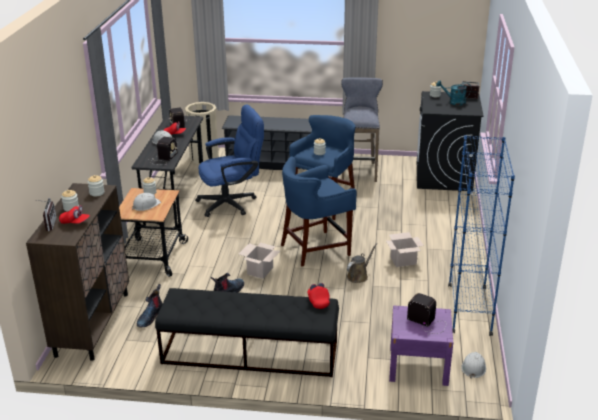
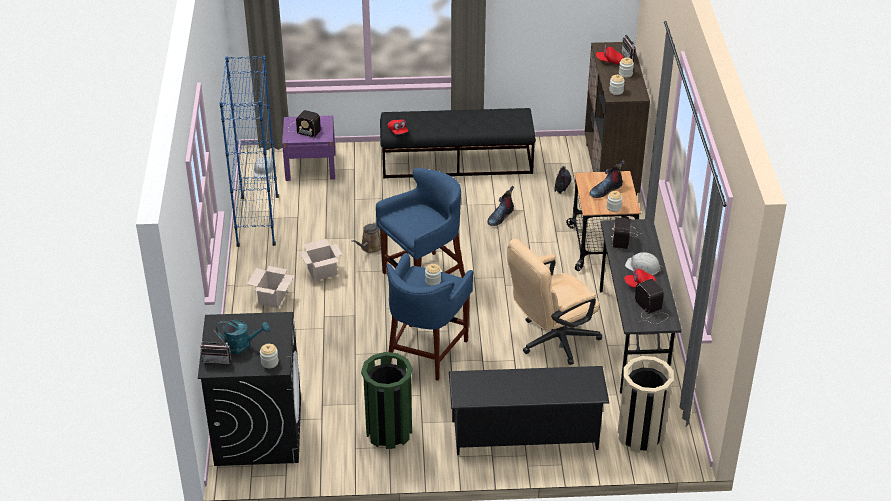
camera: 170 degrees right, 10 degrees up
(146, 205) = (605, 189): white hard hat -> boot
(232, 203) = (551, 341): blue office chair -> beige office chair
(260, 270) = (477, 243): cardboard box -> cardboard box (272, 299)
(359, 170) = (389, 431): grey stool -> green trash can

